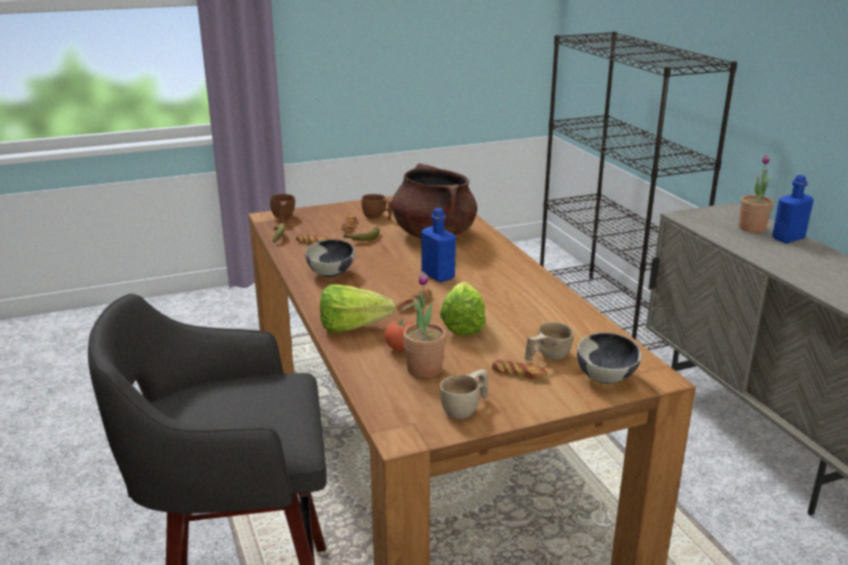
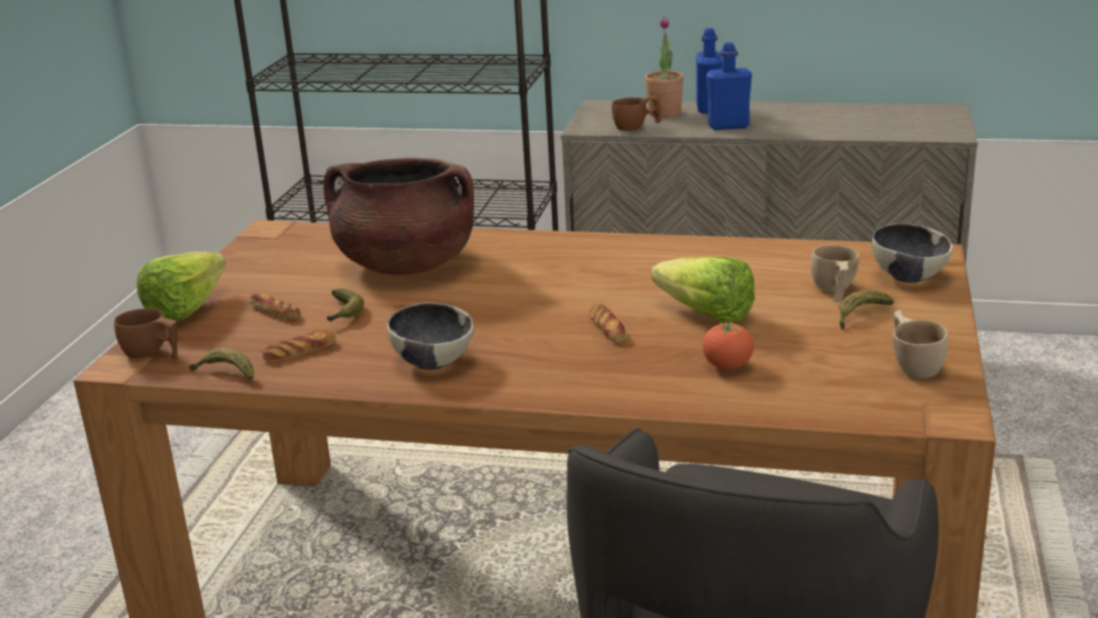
camera: 55 degrees left, 0 degrees up
(358, 328) = (637, 381): lettuce -> lettuce (194, 307)
(377, 217) = (279, 285): brown cup -> brown cup (637, 127)
(424, 369) = (797, 365): potted plant -> none
(438, 276) = (544, 294): blue bottle -> blue bottle (728, 126)
(519, 374) = (860, 316): bread -> banana

